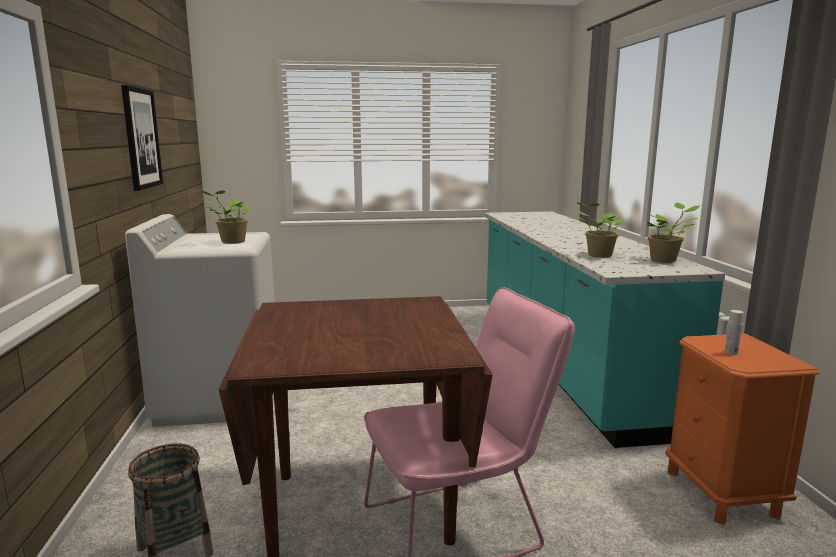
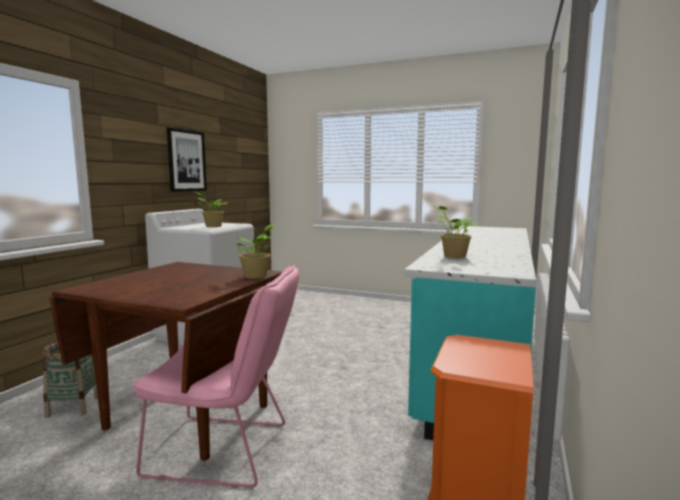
camera: 30 degrees right, 5 degrees down
(665, 260) = (505, 265): potted plant -> potted plant (256, 276)
(731, 352) = (469, 354): white bottle -> none

